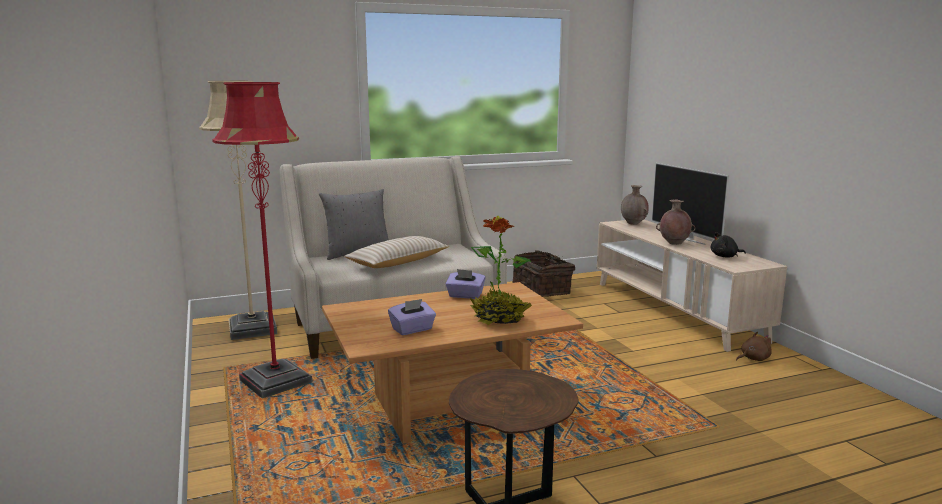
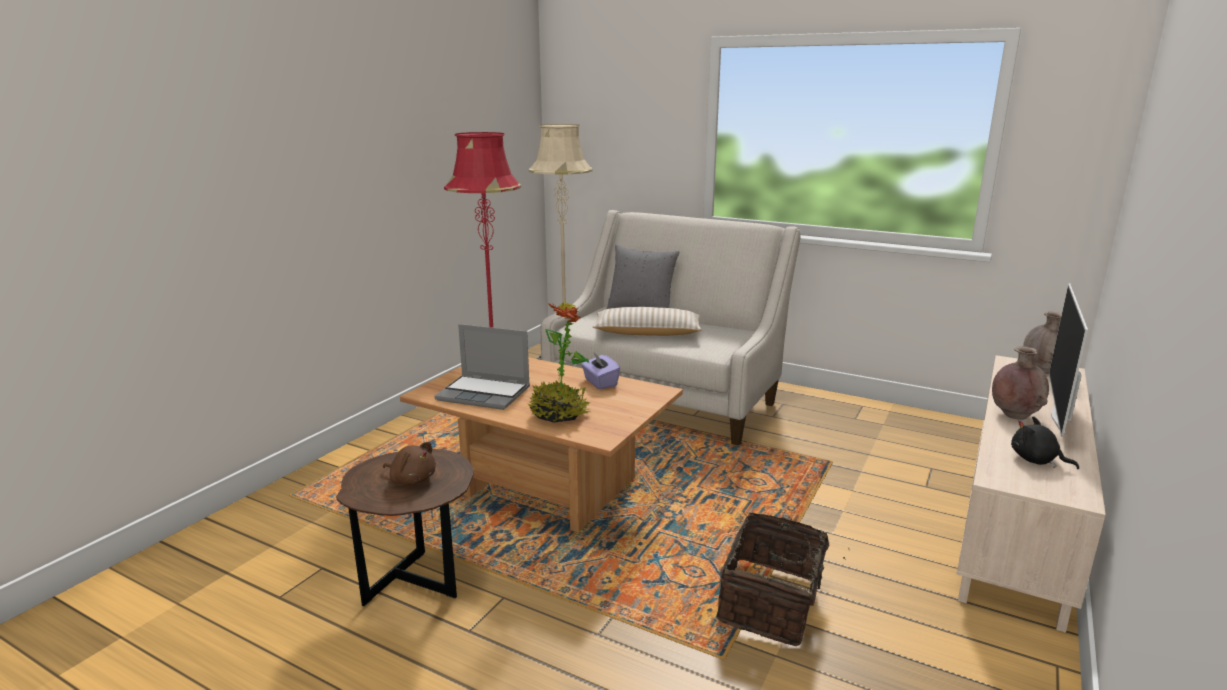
camera: 50 degrees right, 5 degrees up
(412, 329) = (485, 394): purple tissue box -> laptop
(542, 289) = (891, 422): basket -> basket (771, 604)
(753, 358) = (975, 630): brown plush toy -> brown plush toy (412, 479)

